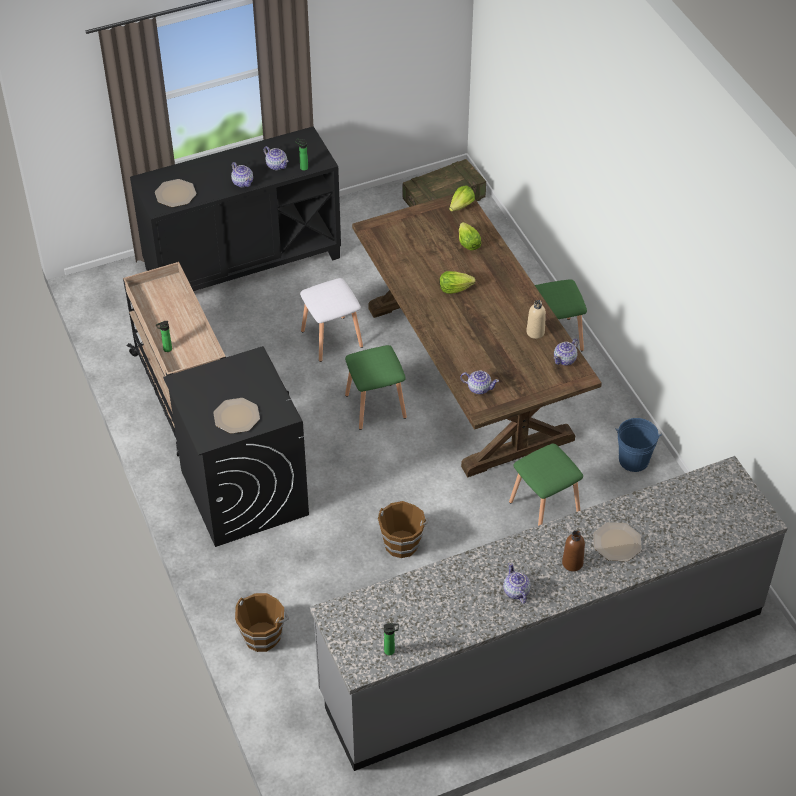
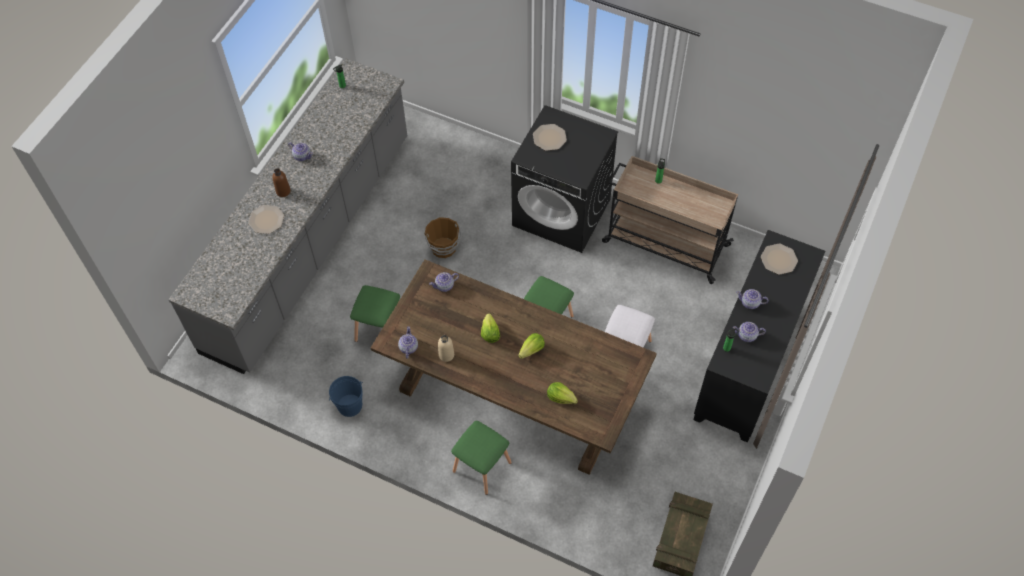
camera: 140 degrees right, 10 degrees up
(262, 635) = (467, 150): brown bucket -> none
(461, 206) = (599, 429): lettuce -> lettuce (490, 333)

